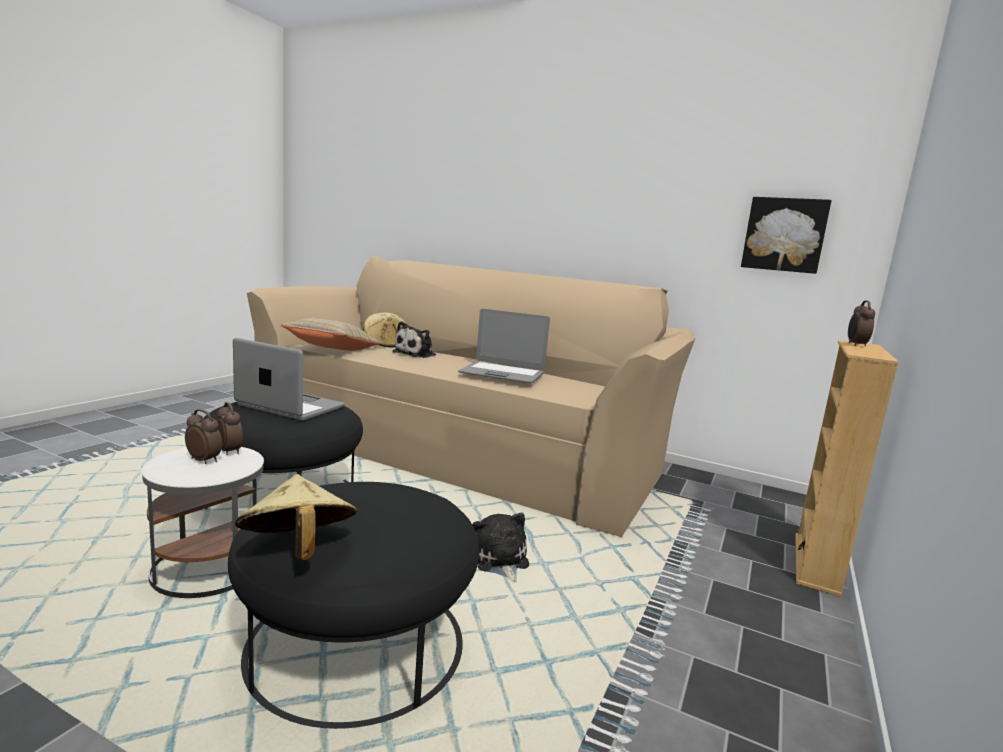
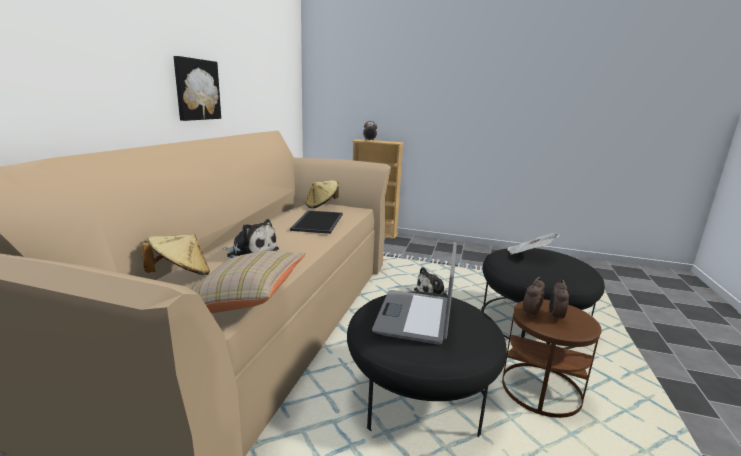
camera: 100 degrees left, 5 degrees up
(207, 568) = (541, 390): white side table -> brown side table
(297, 550) = (585, 267): beige hat -> beige hat (321, 205)
(397, 513) = (529, 255): none -> newspaper
(502, 374) = (317, 221): laptop -> tray
(784, 235) = (279, 86): picture -> picture (196, 89)

